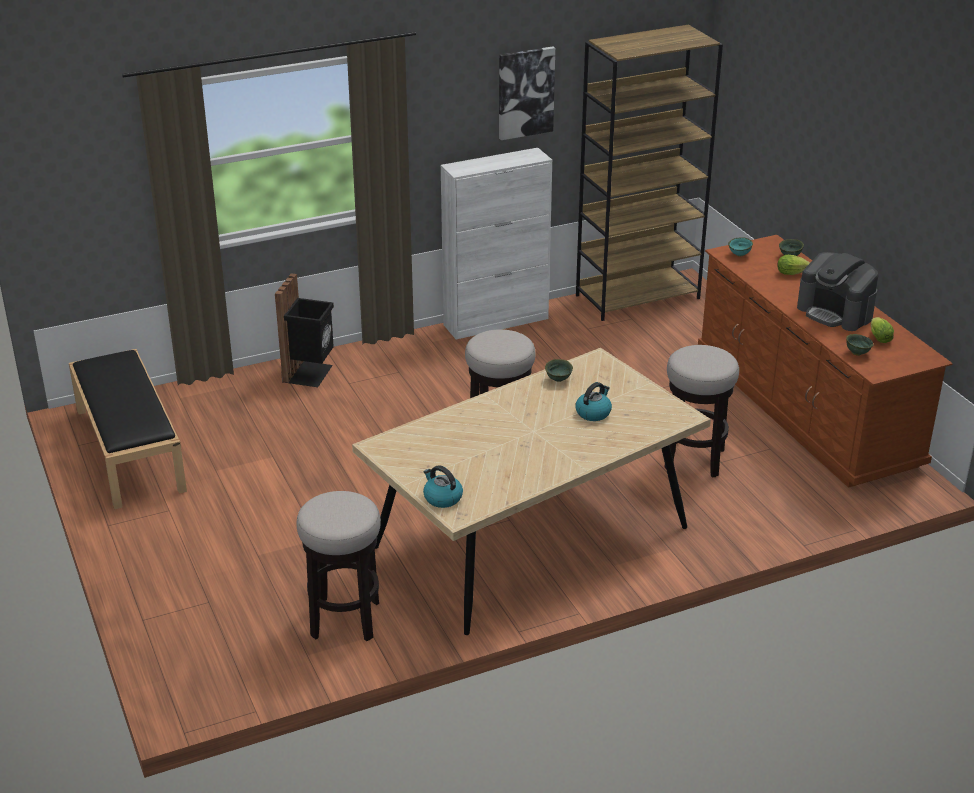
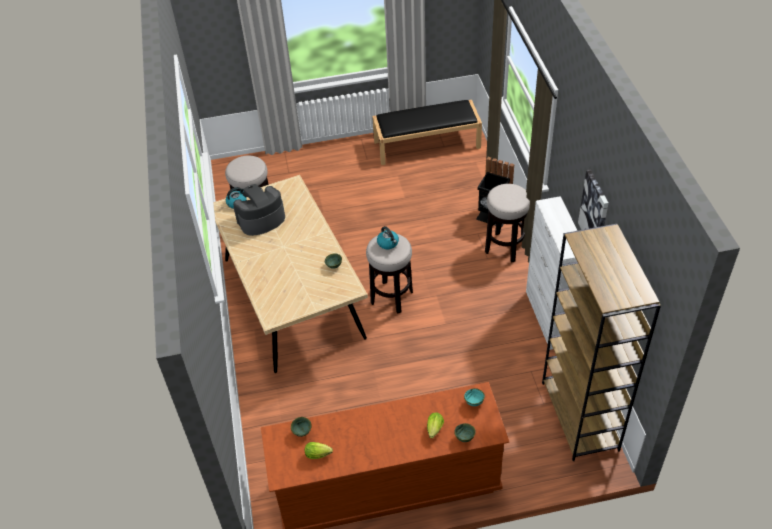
camera: 105 degrees right, 15 degrees up
(593, 413) = (291, 276): kettle -> kettle (388, 243)
(694, 459) = (343, 395): stool -> stool (505, 247)
(835, 312) = (364, 438): coffee machine -> coffee machine (261, 220)

